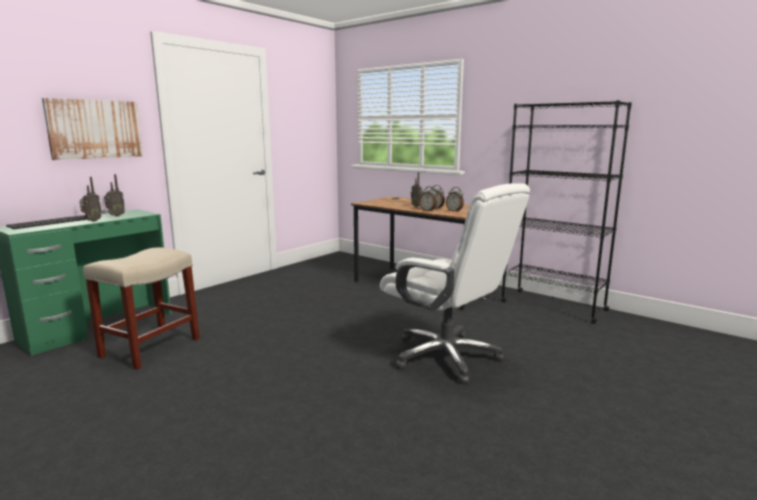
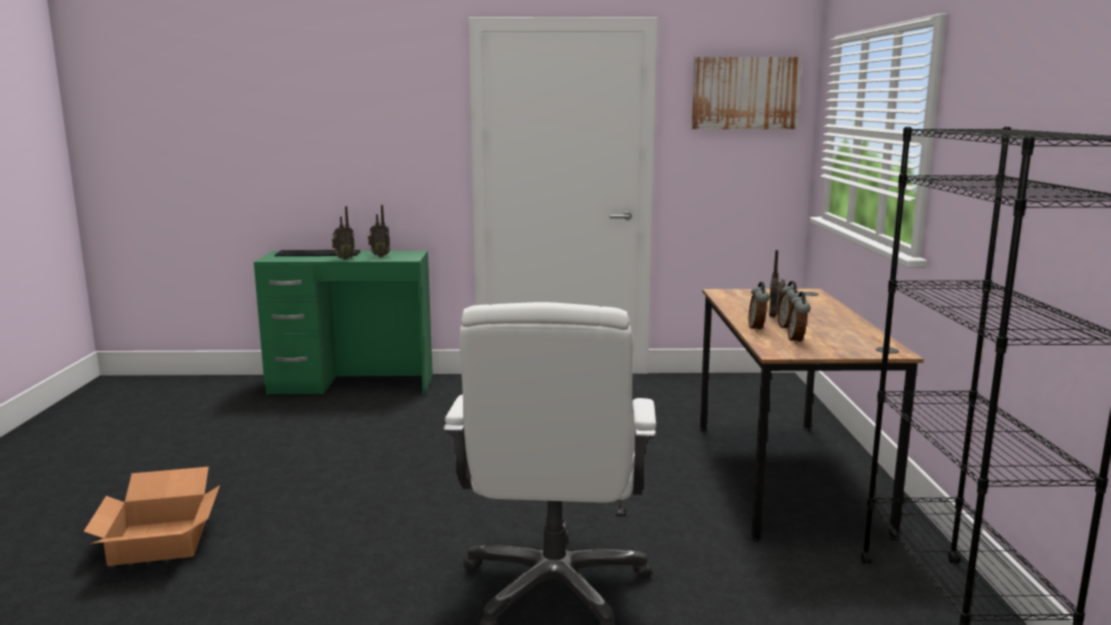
camera: 50 degrees right, 0 degrees up
(95, 129) = (386, 147): picture -> picture (745, 93)
(149, 348) = (337, 424): beige stool -> none
(191, 458) = (158, 540): none -> cardboard box

